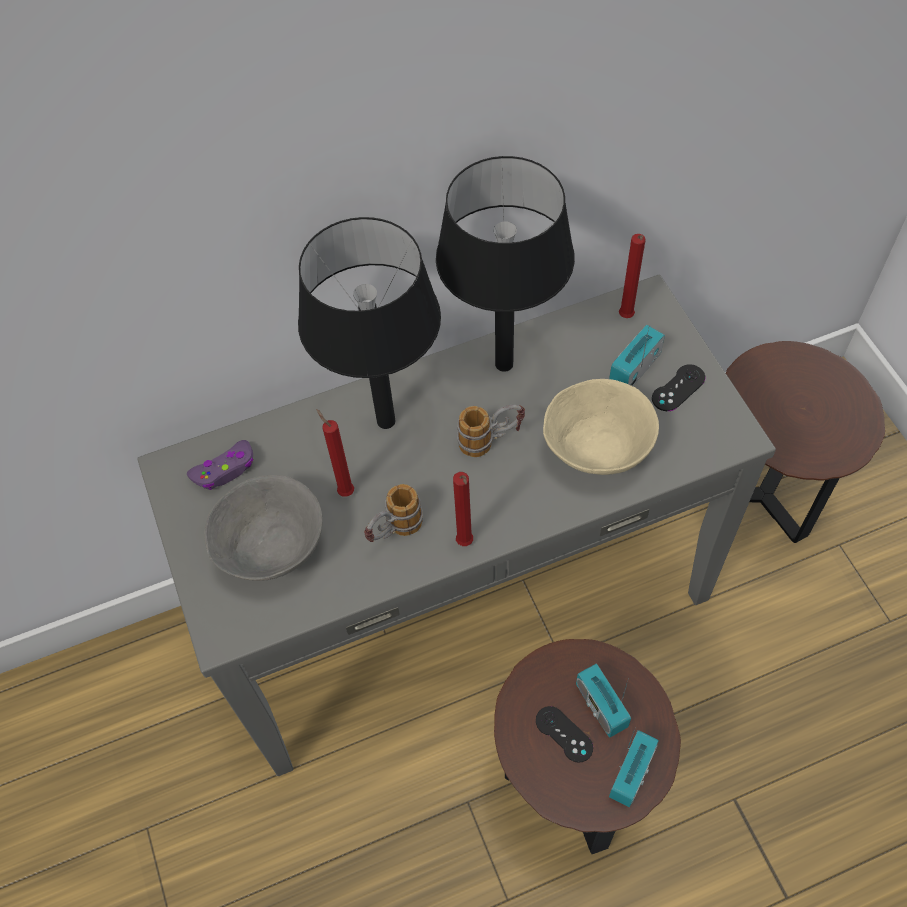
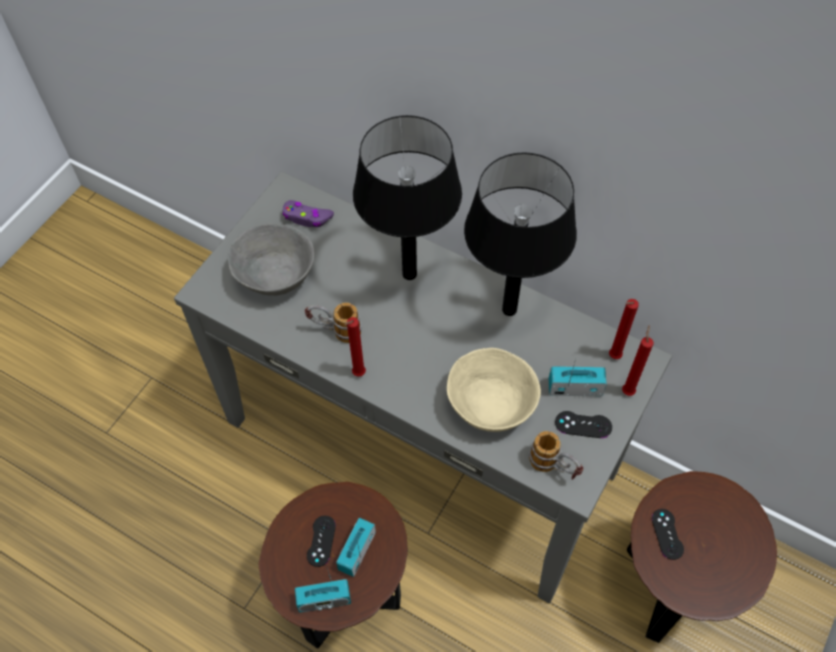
camera: 50 degrees right, 0 degrees up
(344, 490) = (342, 286): red candle -> red candle (628, 390)
(490, 440) = (444, 340): mug -> mug (554, 467)
(774, 427) = (667, 534): none -> black game controller

